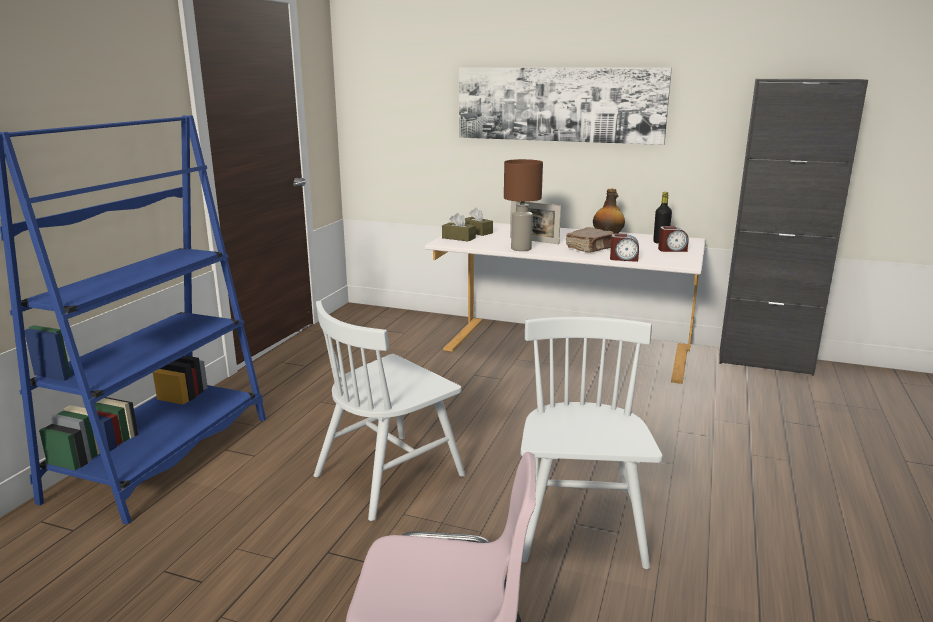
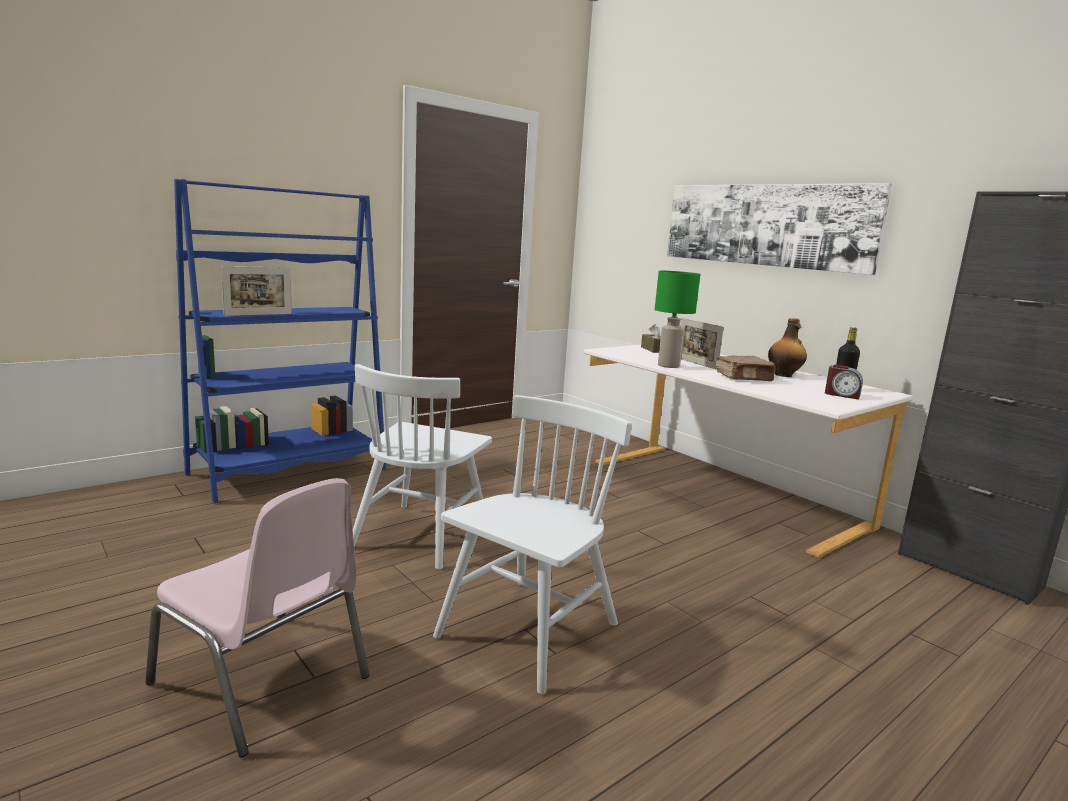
camera: 30 degrees right, 5 degrees down
(121, 286) = (258, 314): none -> picture frame
(389, 475) = (421, 535): white chair -> white chair turned 60 degrees counterclockwise
(458, 238) = (626, 350): brown tissue box -> none
(521, 249) = (669, 366): brown table lamp -> green table lamp
(624, 259) = (763, 390): alarm clock -> none

